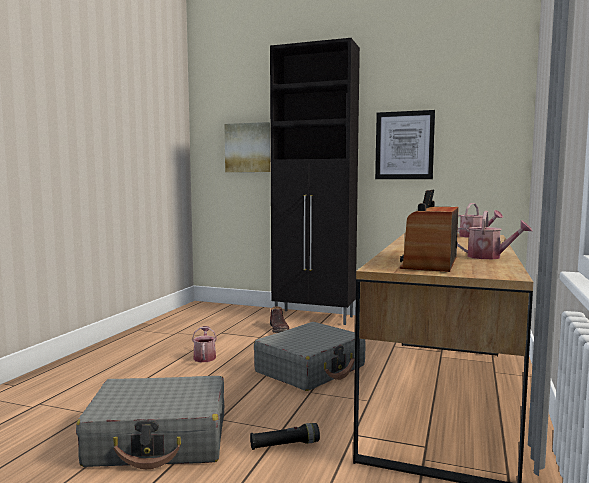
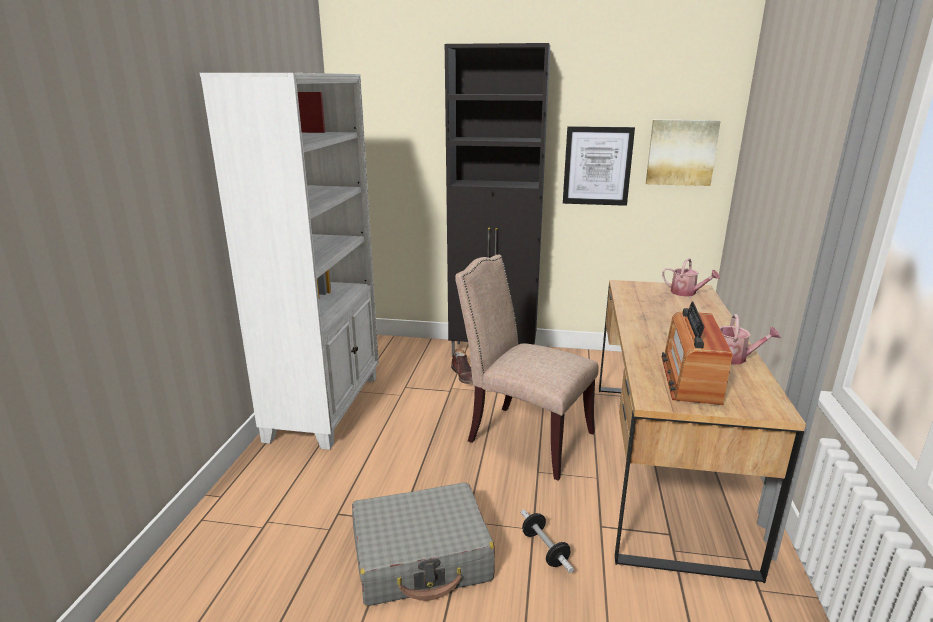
camera: 10 degrees left, 15 degrees up
(144, 340) = (326, 406): none -> white bookcase
(204, 357) = (406, 429): watering can -> none
(248, 148) = (408, 160): picture -> picture (681, 152)
(284, 445) = (545, 549): black flashlight -> dumbbell
(311, 369) = (524, 437): grey suitcase -> beige chair

